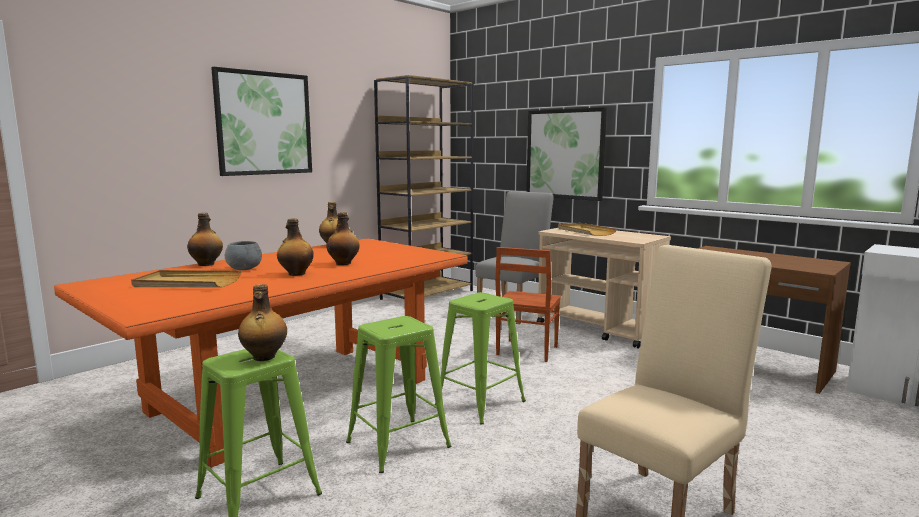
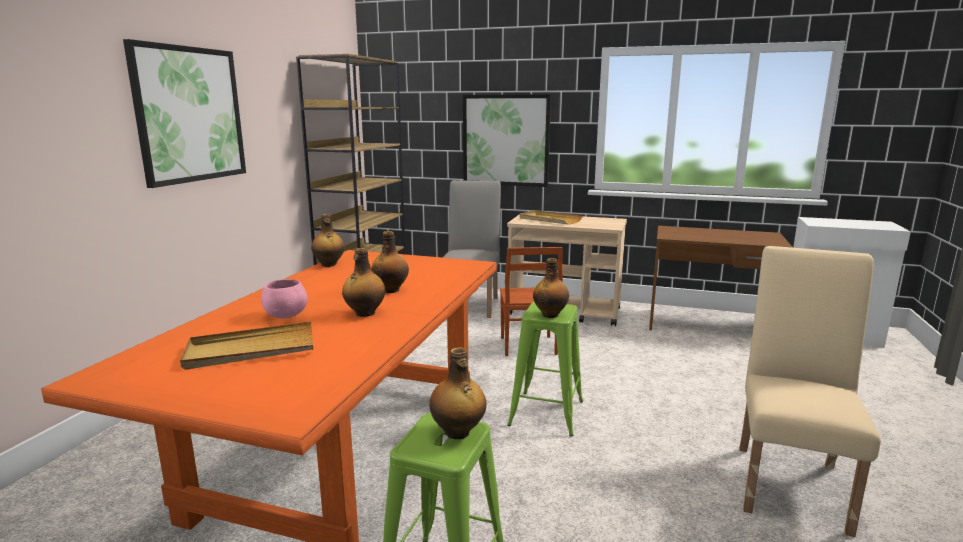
camera: 25 degrees left, 5 degrees up
(207, 264) = (219, 315): bottle -> bottle (550, 314)
(245, 269) = (286, 315): grey bowl -> pink bowl
(399, 444) = (521, 479): green stool -> none

